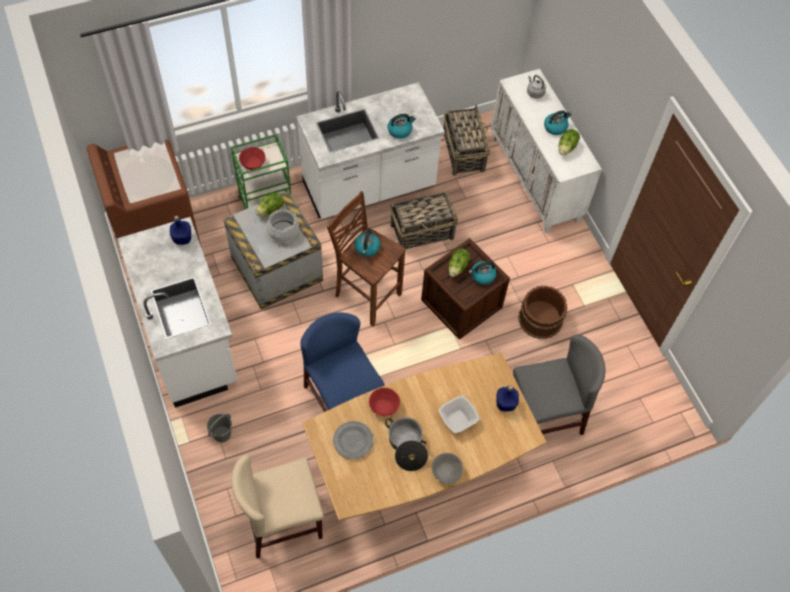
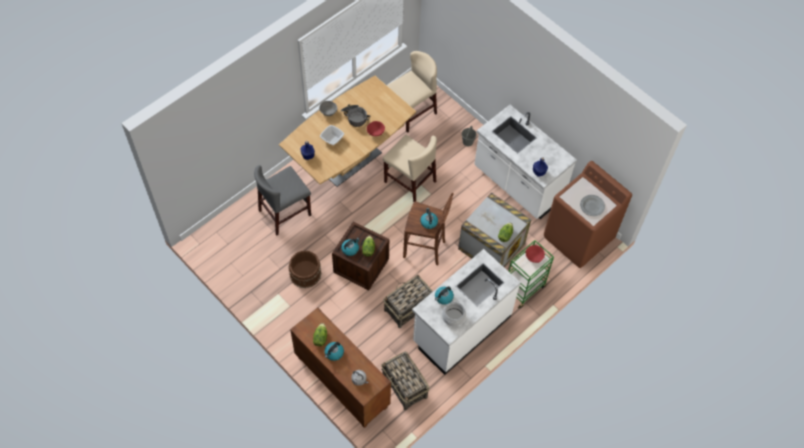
camera: 160 degrees right, 0 degrees up
(283, 231) = (489, 224): cooking pot -> cooking pot (453, 317)
(342, 399) = (410, 182): blue chair -> beige chair
(353, 441) = (384, 111): grey plate -> grey plate (592, 206)
(536, 179) = (341, 382): white cabinet -> brown cabinet

